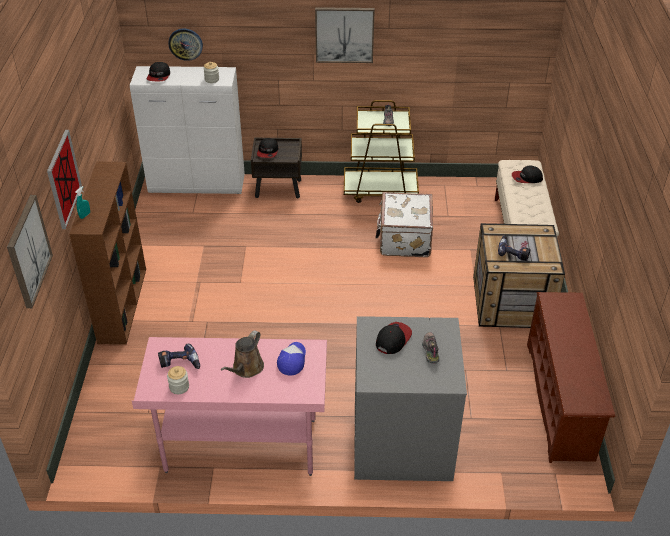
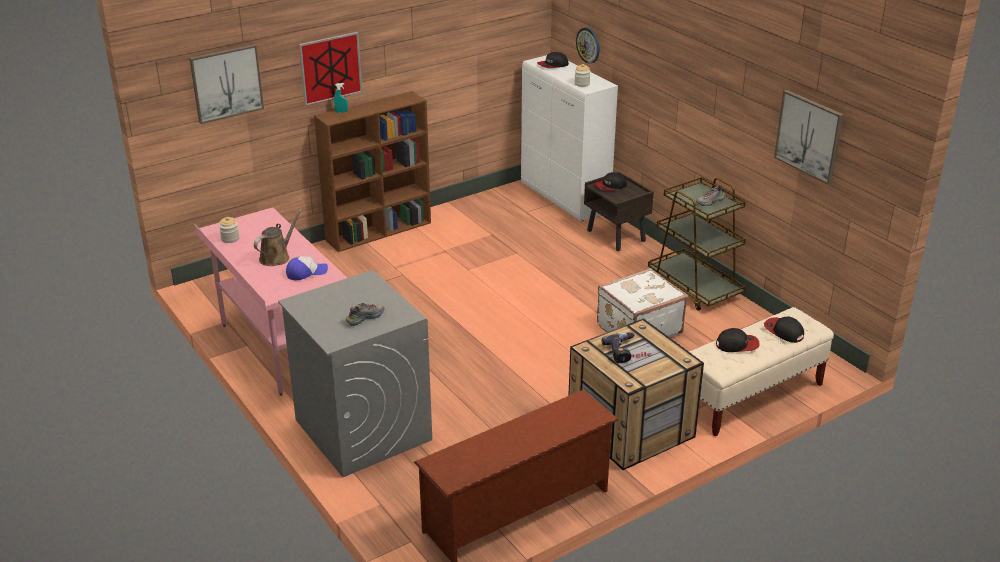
camera: 55 degrees right, 10 degrees down
(180, 364) = (254, 229): power drill -> none
(246, 368) = (277, 257): brown watering can -> brown watering can turned 135 degrees clockwise
(344, 34) = (703, 86): picture -> picture (809, 136)
(393, 339) = (360, 295): cap -> cap (737, 345)

